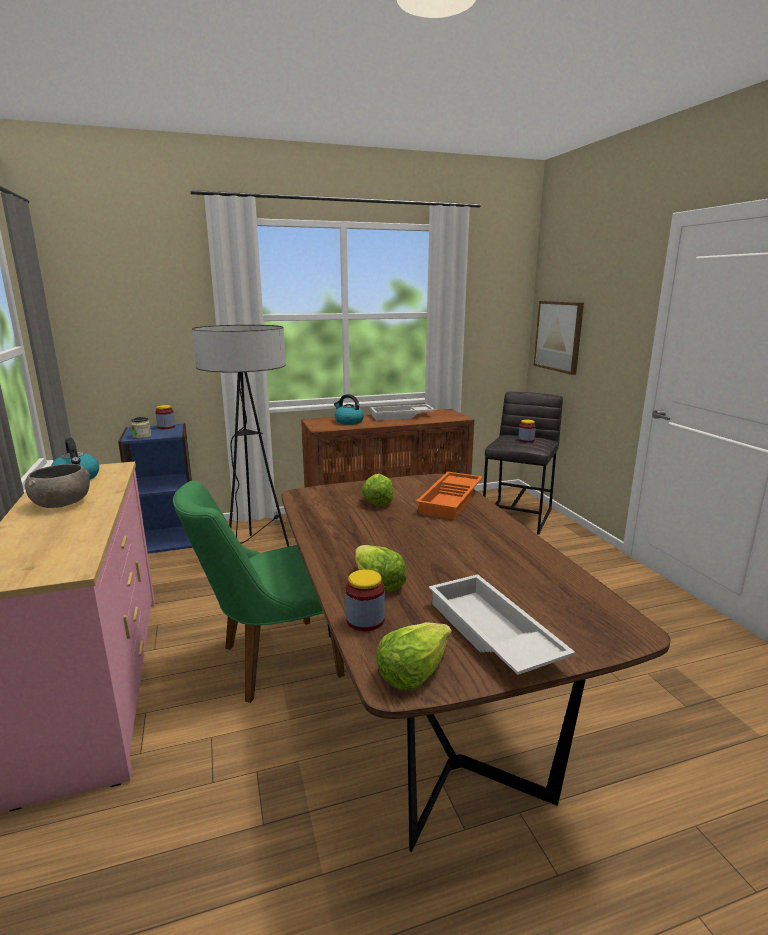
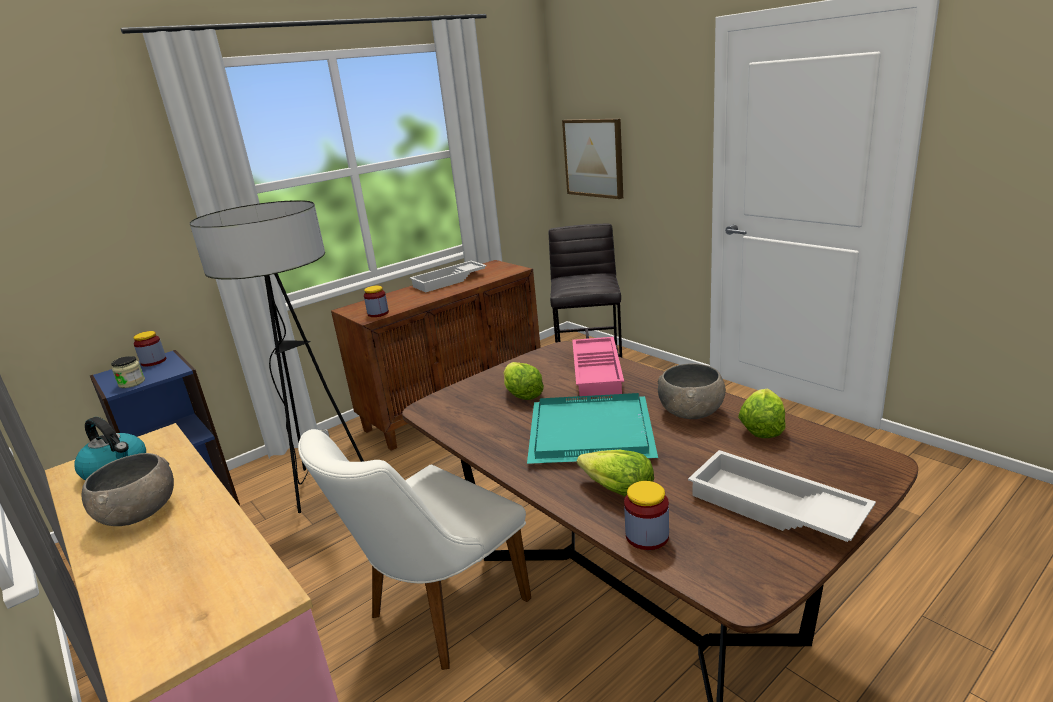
camera: 20 degrees left, 5 degrees up
(269, 662) = (437, 614): green chair -> white chair
(348, 422) = (394, 301): kettle -> none
(401, 540) = (593, 433): none -> turquoise tray
(412, 671) = (744, 573): lettuce -> lettuce (761, 427)
(452, 500) = (598, 372): orange tray -> pink tray
(498, 546) = (691, 411): none -> grey bowl
(526, 440) = (588, 280): jar -> jar (378, 313)

